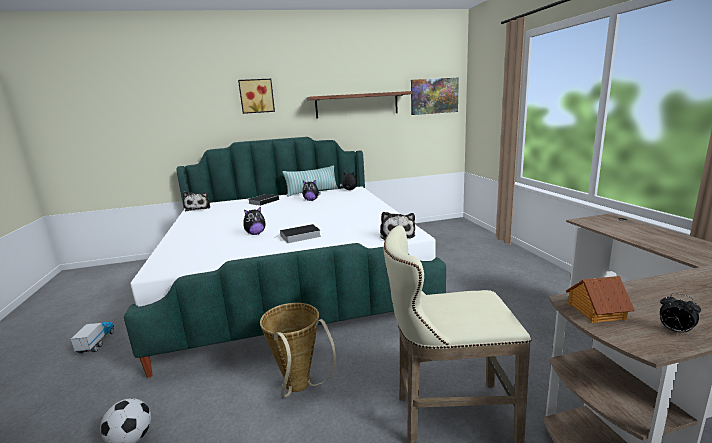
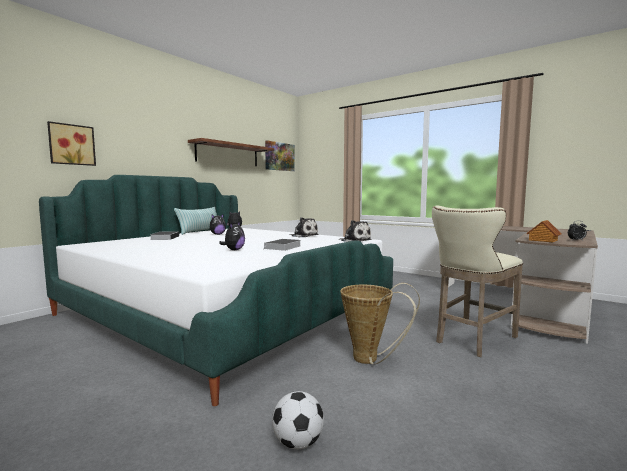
camera: 40 degrees left, 10 degrees down
(97, 343) = (66, 412): toy truck -> none
(198, 208) = (88, 246): plush toy -> plush toy (303, 236)
(256, 96) = (140, 129): picture -> picture (71, 144)

